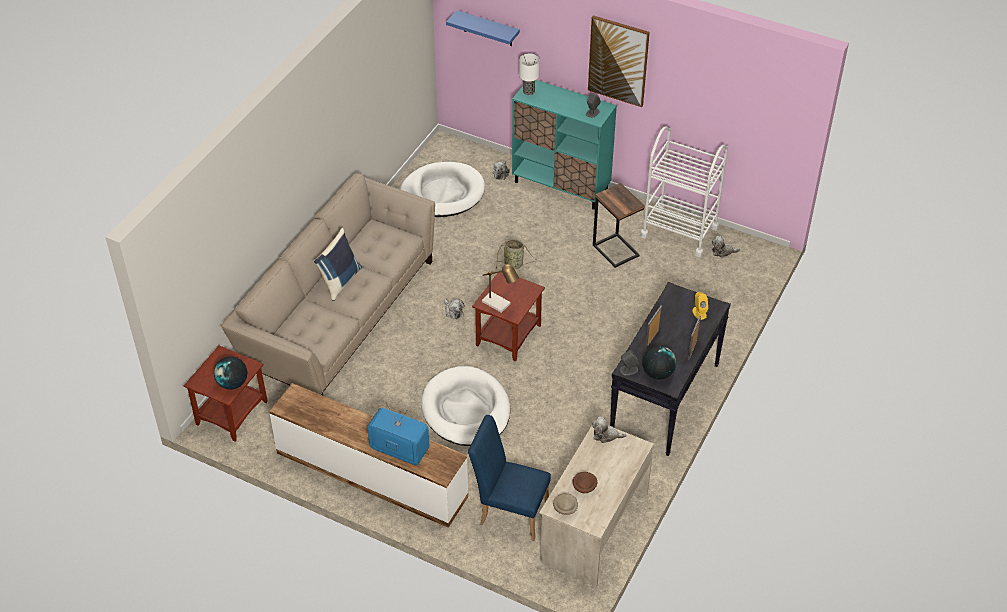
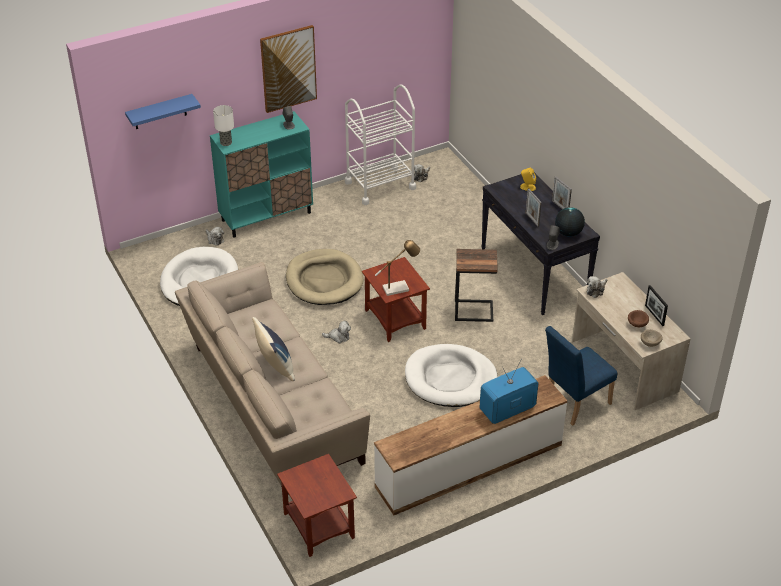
camera: 55 degrees left, 5 degrees down
(233, 383) = (334, 483): globe -> none
(515, 265) = (324, 280): basket -> beige dog bed
(609, 495) = (654, 315): none -> picture frame
(616, 250) = (365, 223): side table -> side table (473, 310)

